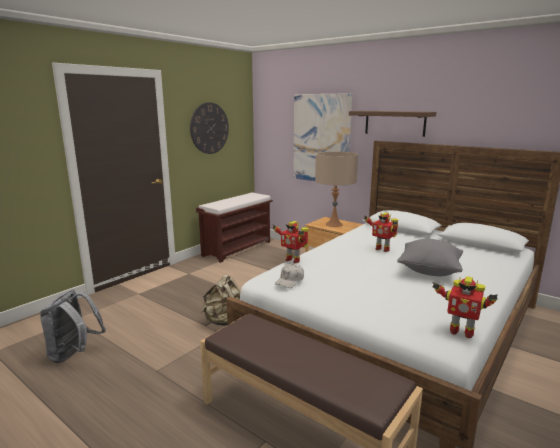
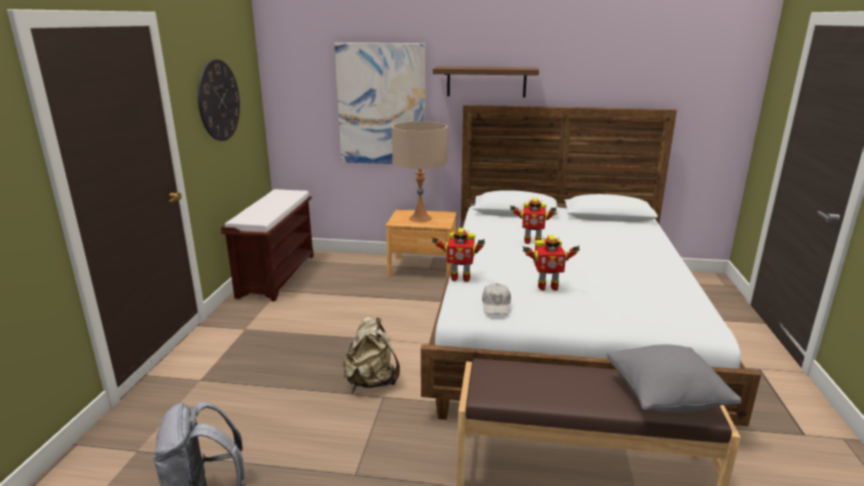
camera: 30 degrees left, 5 degrees up
(429, 271) = (605, 258): grey pillow -> grey pillow (665, 398)
(460, 331) = (705, 315): toy robot -> toy robot (547, 287)

